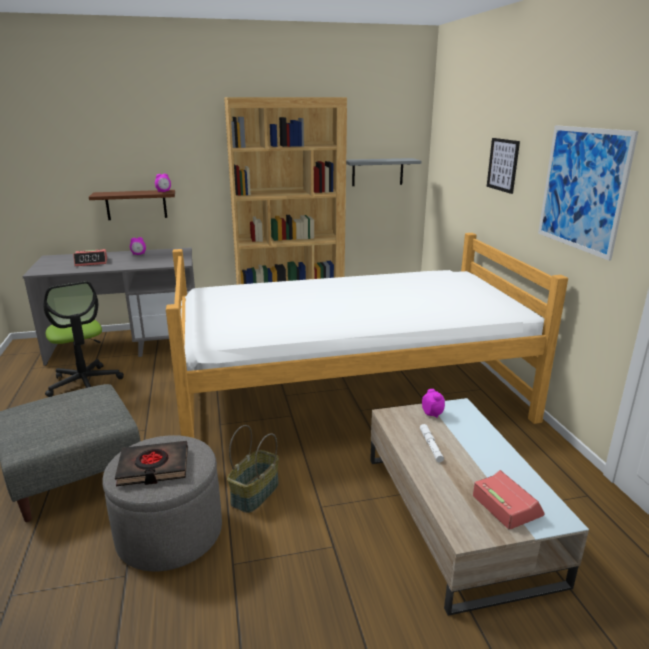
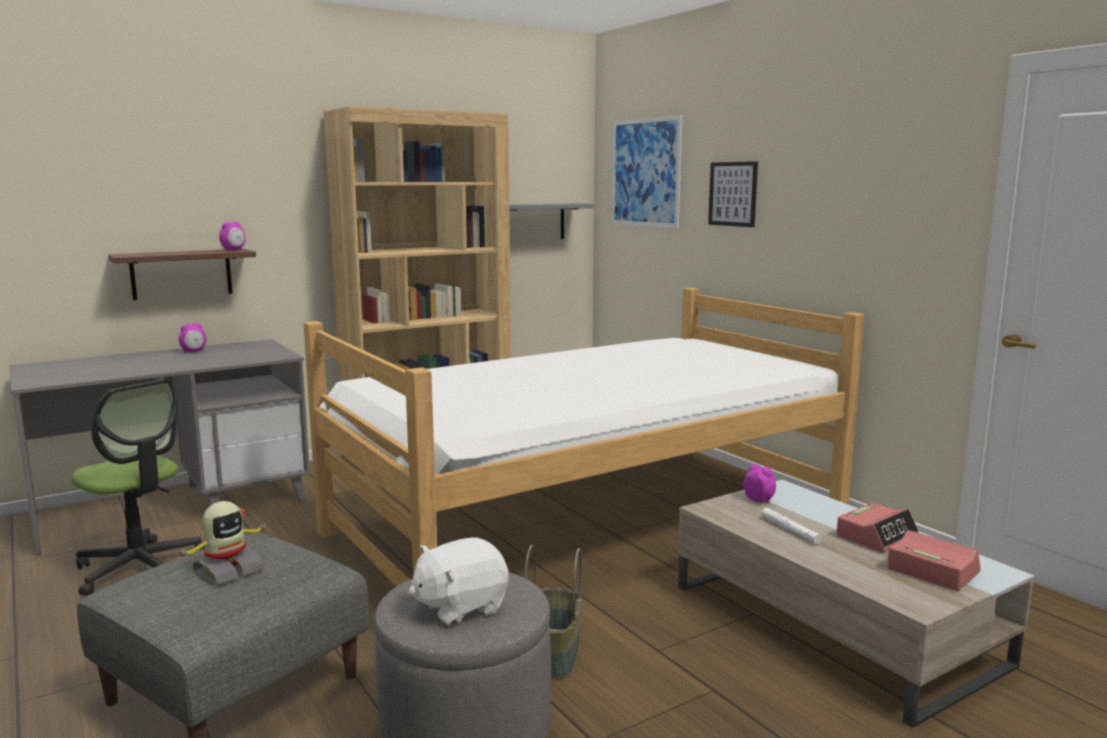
camera: 20 degrees left, 10 degrees down
(67, 410) = (227, 571): none -> toy robot
(91, 262) = (121, 366): alarm clock -> alarm clock (876, 536)
(153, 467) = (460, 607): black book -> white plush toy
(582, 189) = (866, 205): picture -> picture (645, 173)

